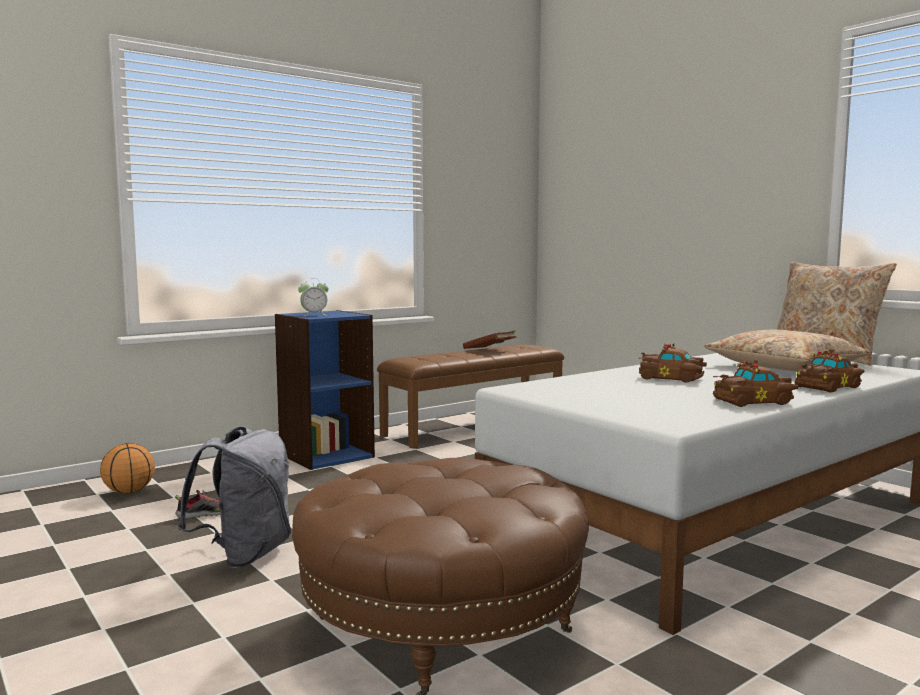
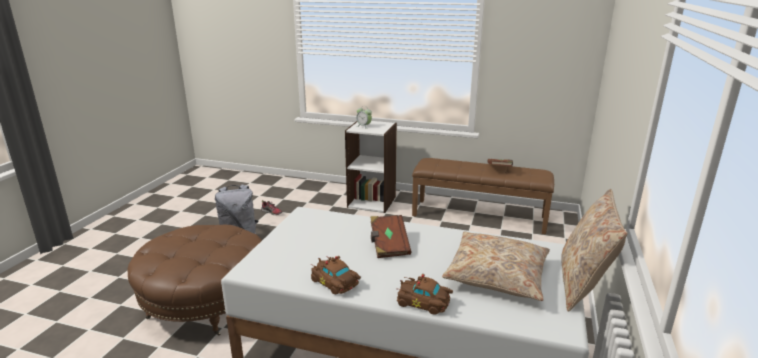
camera: 55 degrees right, 15 degrees up
(128, 492) = (279, 189): basketball -> none
(326, 455) = (372, 202): blue bookcase -> white bookcase
(672, 378) = (388, 245): brown toy car -> brown book

